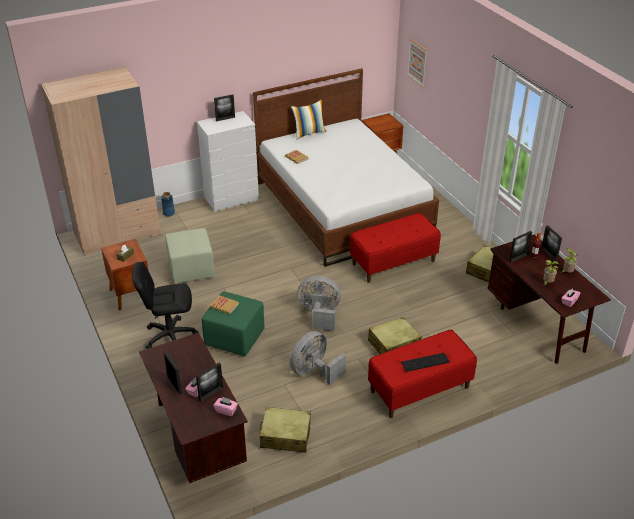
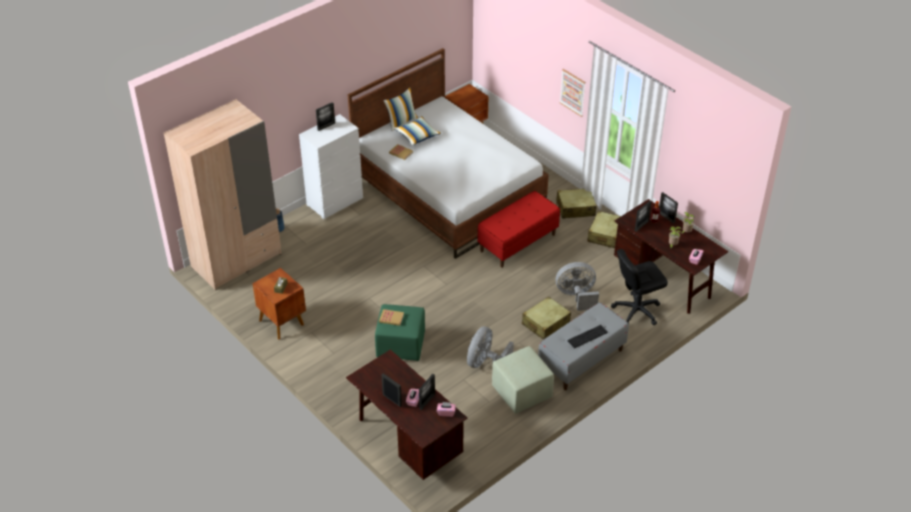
camera: 15 degrees left, 5 degrees up
(170, 336) = (340, 355): black office chair -> black office chair (636, 311)
(192, 270) = (330, 285): green ottoman -> green ottoman (522, 393)
(285, 436) = (482, 424): beige suitcase -> beige suitcase (575, 208)
(319, 146) = (417, 135): none -> pillow
(319, 314) = (469, 307): grey fan -> grey fan (576, 296)
(417, 62) = (500, 37): picture -> picture (573, 92)
(419, 390) = (581, 360): red bench -> grey bench

